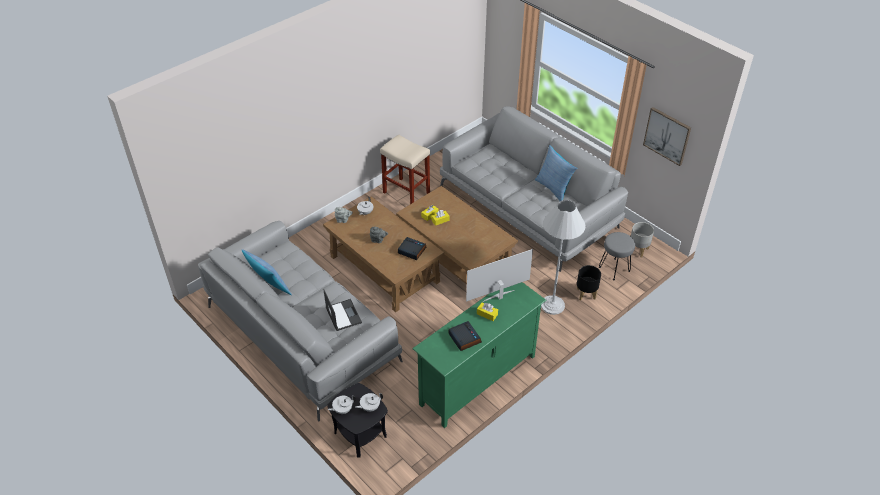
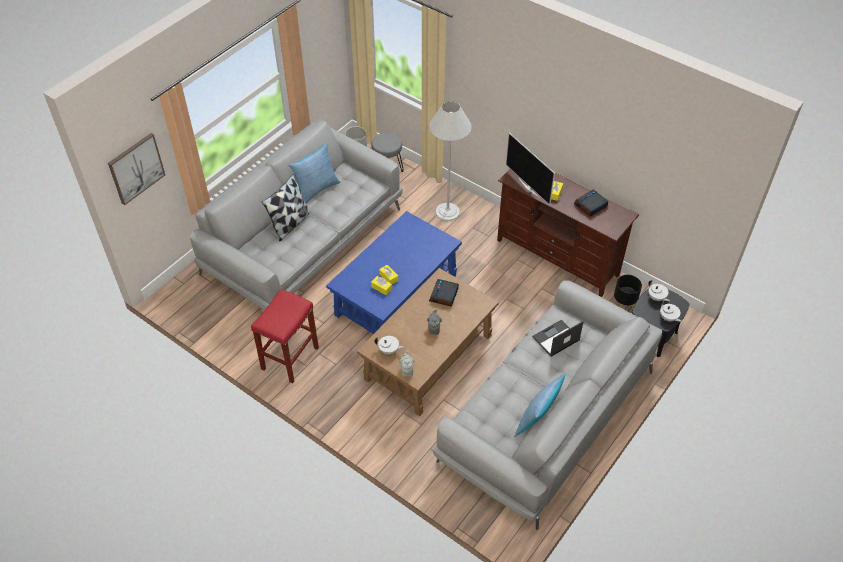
camera: 100 degrees left, 5 degrees up
(407, 193) = (290, 357): beige stool -> red stool
(456, 257) = (396, 294): brown coffee table -> blue coffee table
(478, 380) = (558, 257): green tv stand -> brown tv stand
(514, 171) = (290, 224): none -> pillow
(586, 294) = (426, 189): black planter -> black planter (624, 305)
(667, 135) = (317, 49): picture -> picture (136, 168)

